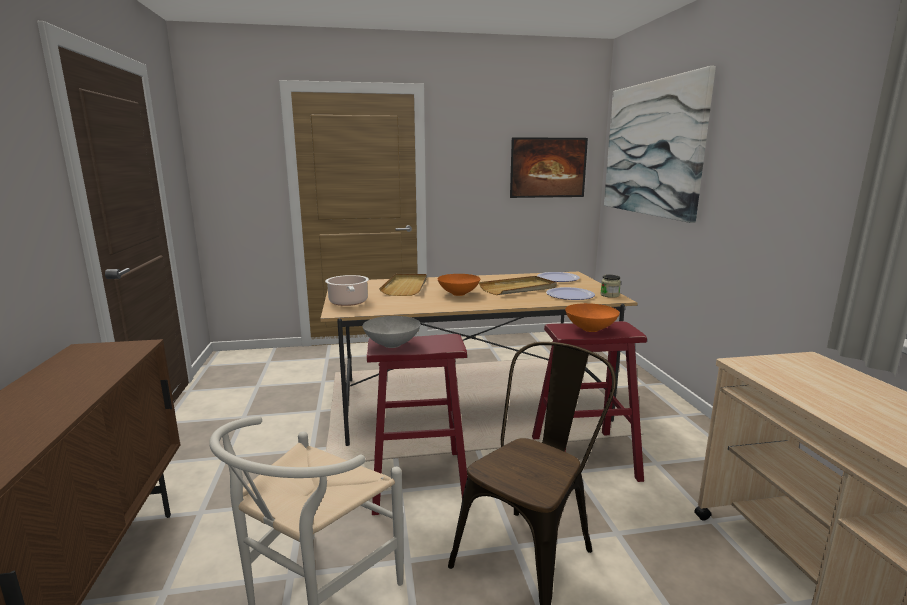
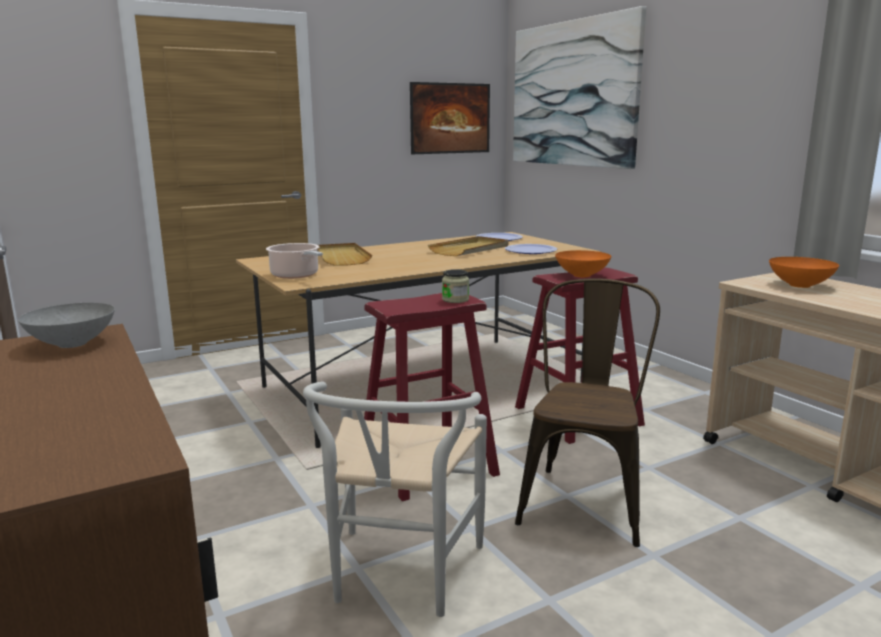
camera: 20 degrees left, 0 degrees up
(393, 344) = (402, 305): grey bowl -> grey bowl (74, 343)
(459, 294) = (413, 258): orange bowl -> orange bowl (801, 285)
(609, 295) = (568, 248): jar -> jar (455, 300)

